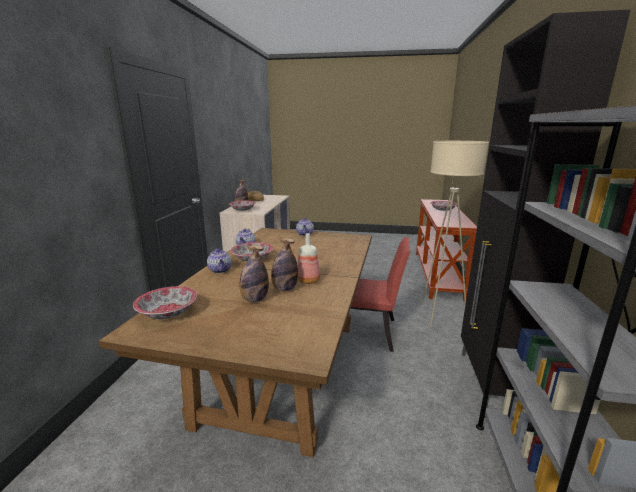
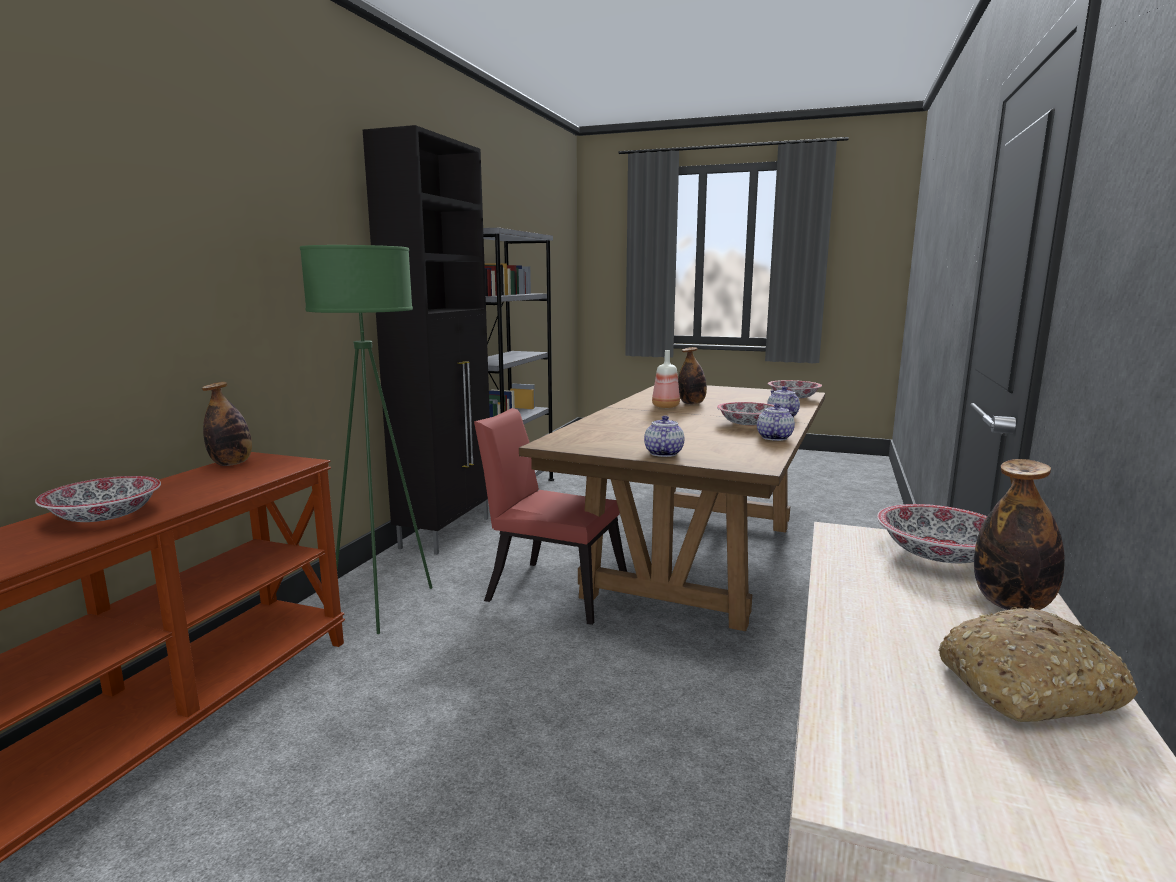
camera: 170 degrees left, 5 degrees down
(254, 299) = (720, 400): bottle -> bottle (231, 464)
(438, 315) = (383, 606): beige floor lamp -> green floor lamp

